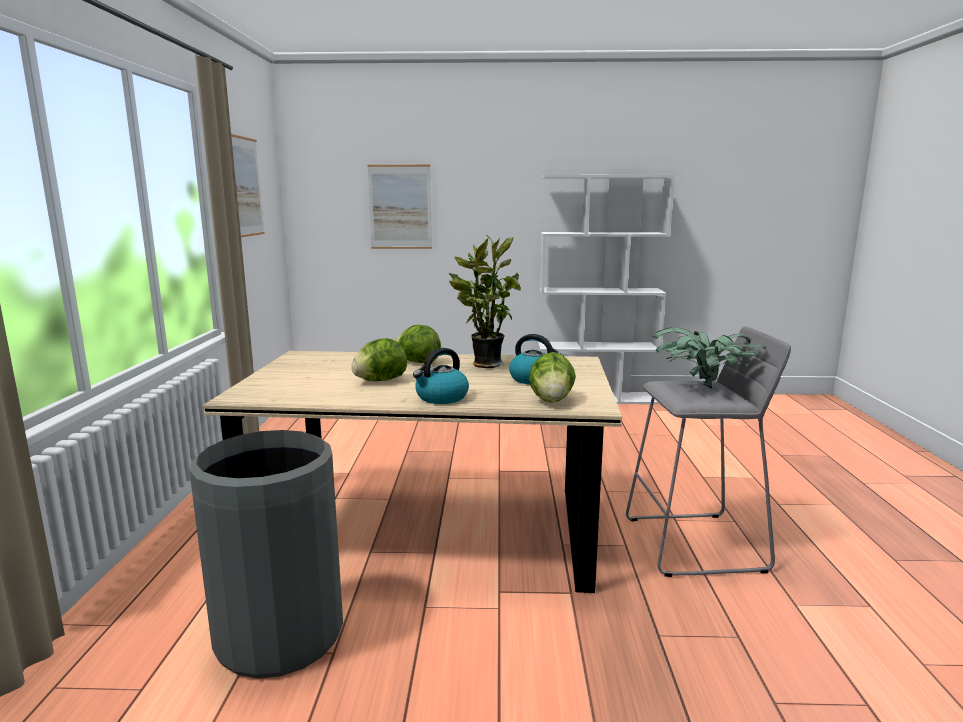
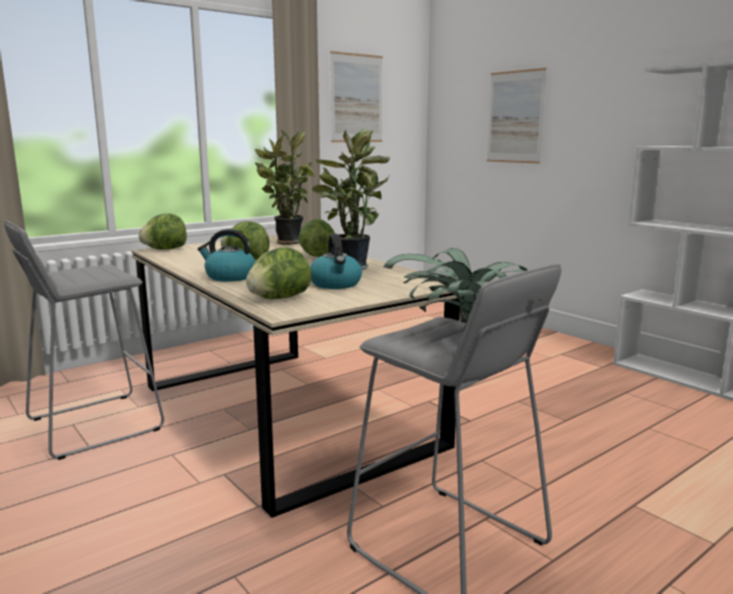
camera: 50 degrees right, 0 degrees up
(244, 394) = (165, 249): none -> lettuce
(279, 635) = (94, 424): grey trash can -> grey stool
(333, 357) = (286, 242): none -> potted plant

